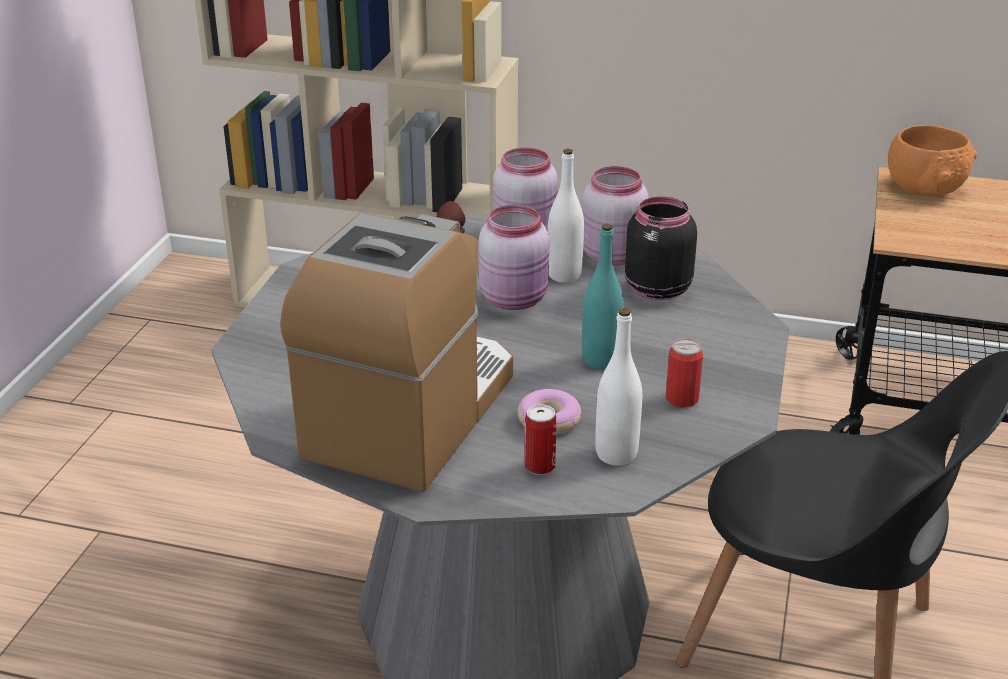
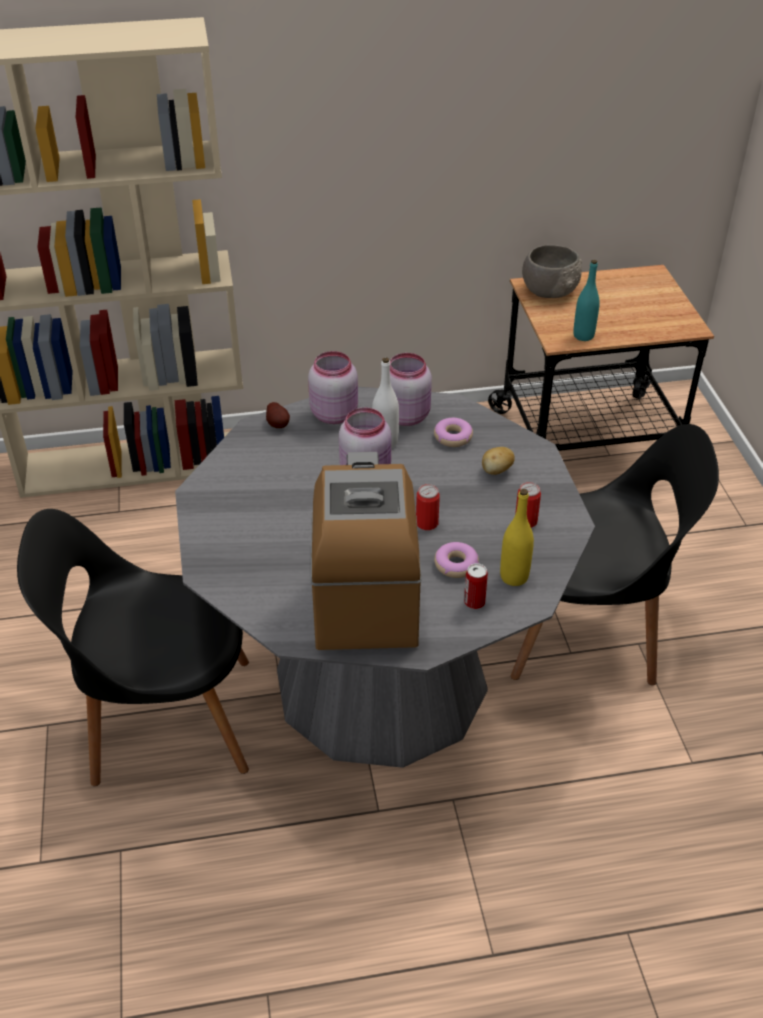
camera: 25 degrees left, 10 degrees up
(222, 567) = (163, 719): none -> black chair
(548, 367) = (427, 523): none -> can
(600, 360) = (456, 506): turquoise bottle -> turquoise bottle (583, 336)
(616, 454) = (514, 577): white bottle -> yellow bottle
(655, 289) = (453, 437): black jar -> donut
(685, 337) = (496, 471): none -> potato
(925, 188) = (550, 291): orange bowl -> grey bowl

